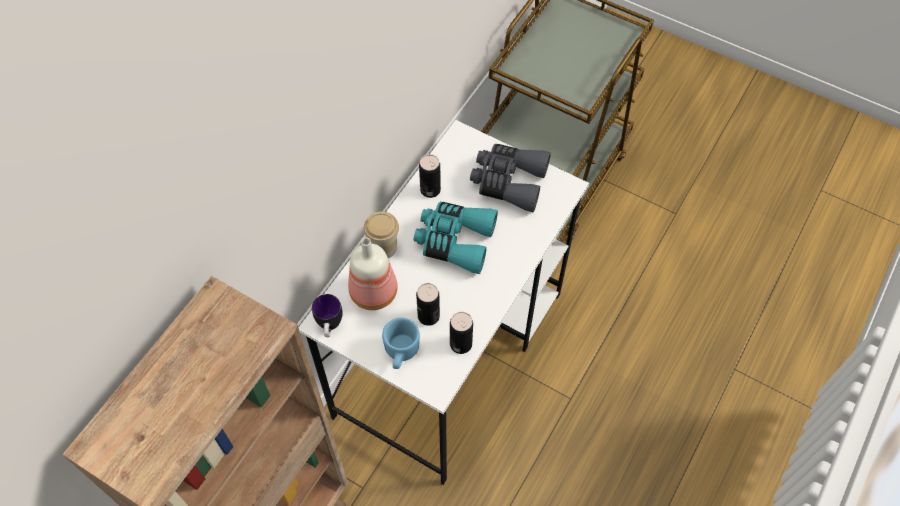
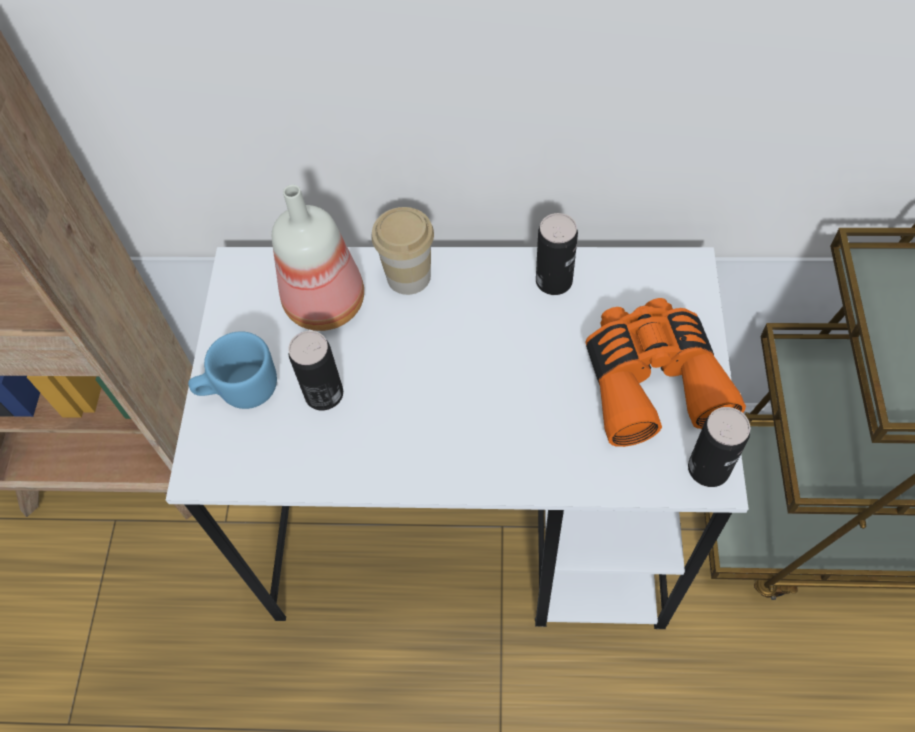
camera: 65 degrees right, 0 degrees up
(329, 327) = (238, 281): mug -> none
(454, 240) = (482, 360): turquoise binoculars -> none
(461, 344) = (298, 464): can -> can (708, 468)
(508, 181) = (652, 379): grey binoculars -> orange binoculars

